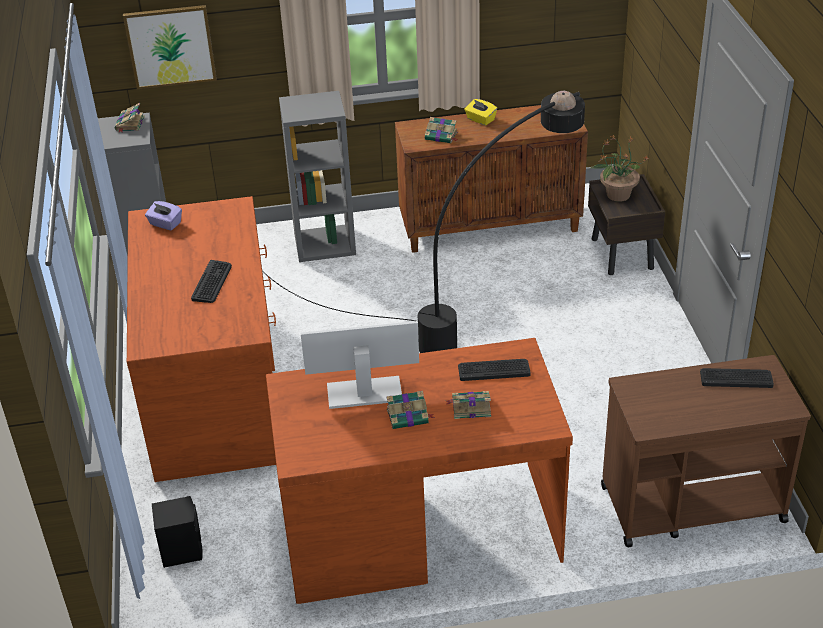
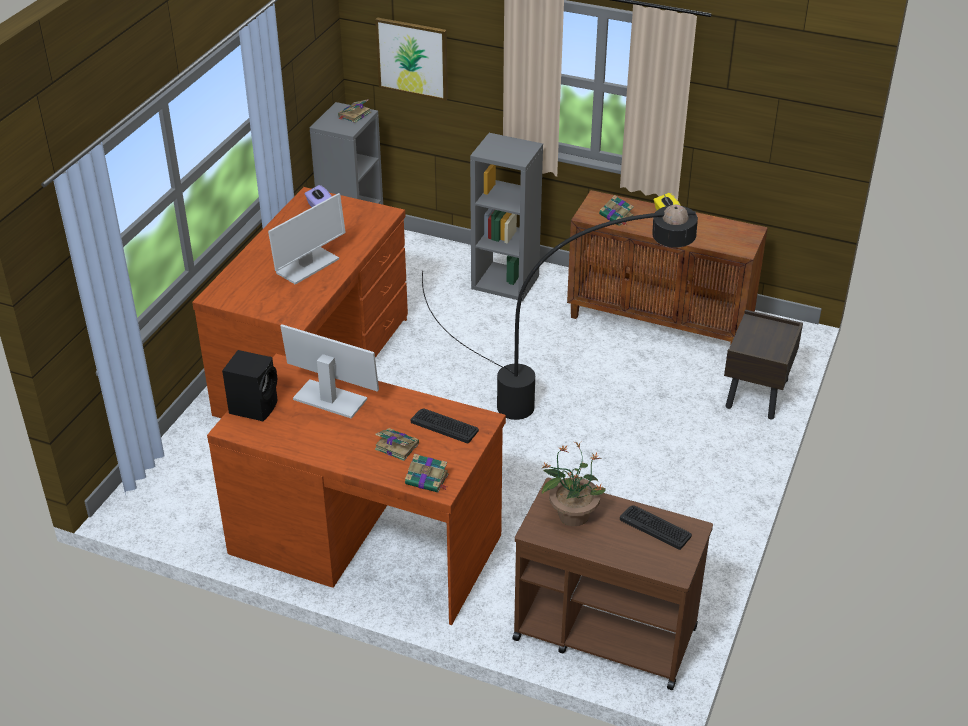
camera: 30 degrees right, 0 degrees up
(181, 549) = (186, 474): black speaker -> black speaker (254, 406)
(212, 282) = (307, 266): keyboard -> monitor
(409, 416) = (343, 432): book -> book (427, 480)
(617, 195) = (760, 332): potted plant -> potted plant (572, 515)

